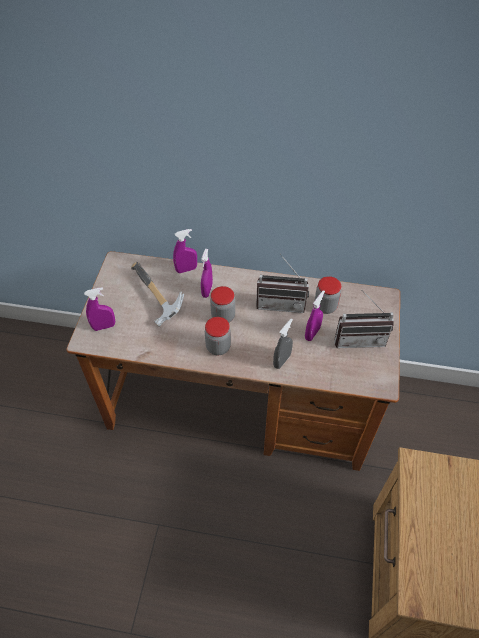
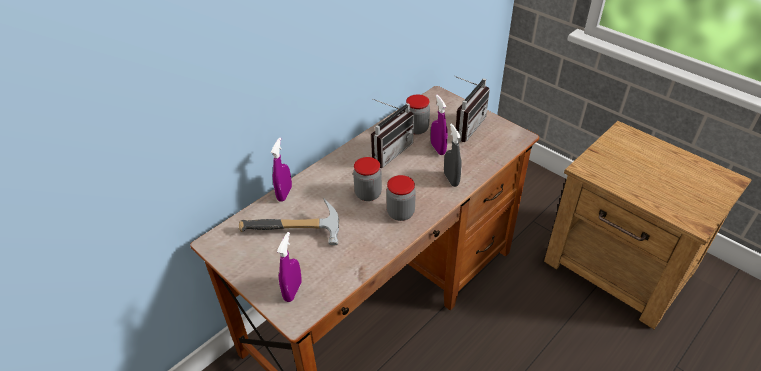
camera: 55 degrees left, 10 degrees down
(207, 290) = (326, 191): purple spray bottle -> none

